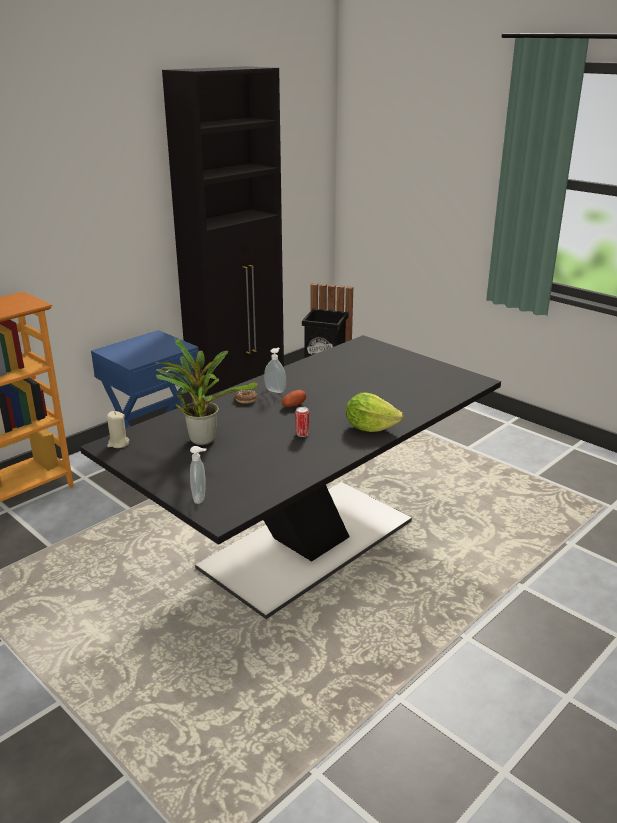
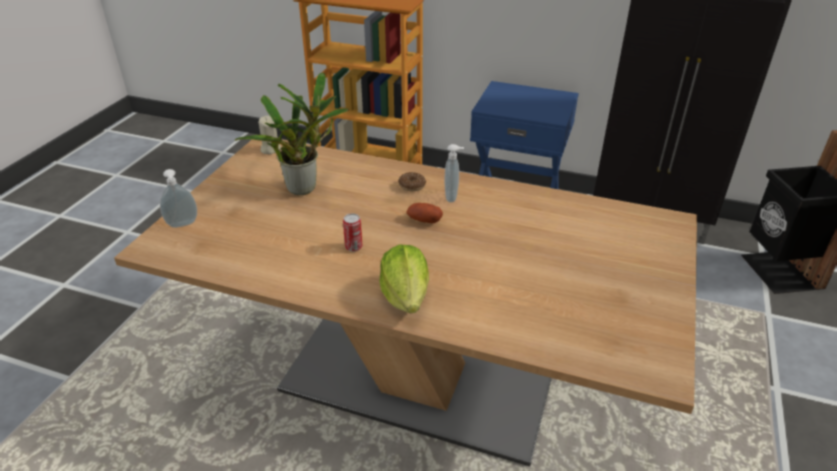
camera: 65 degrees right, 10 degrees up
(308, 545) = (418, 380): black dining table -> beige dining table

